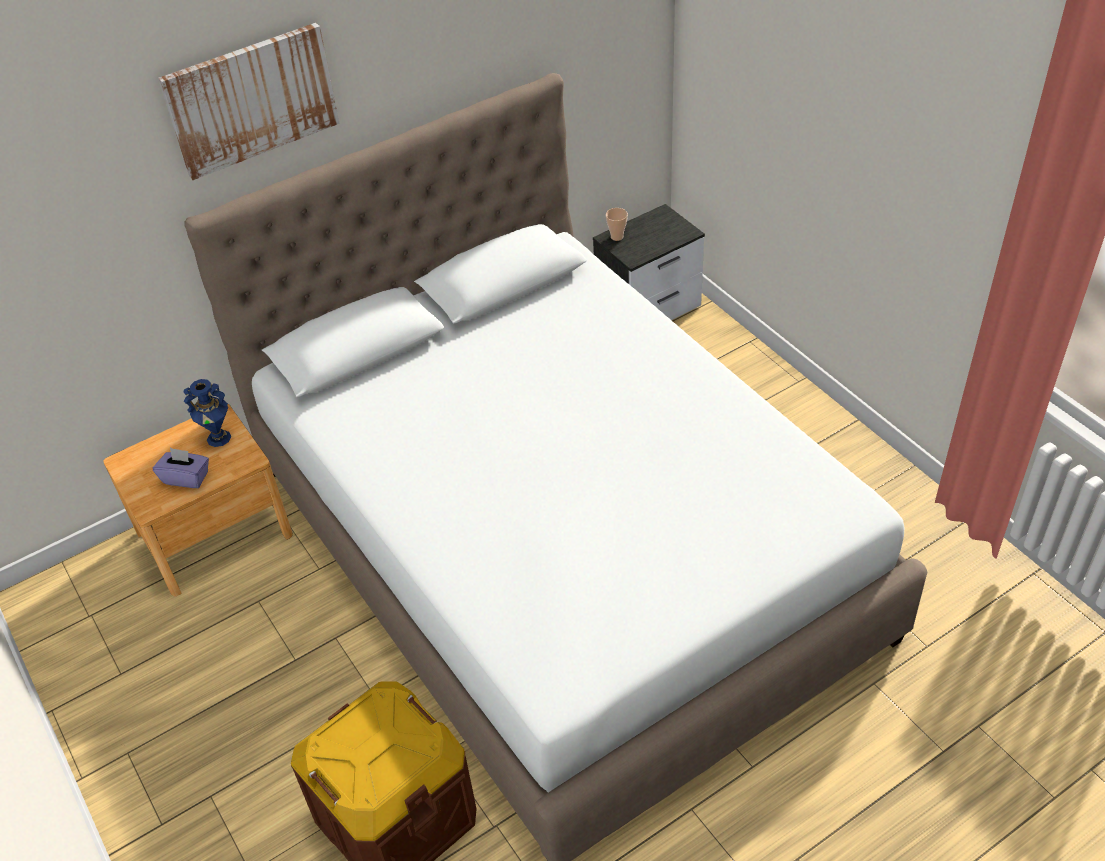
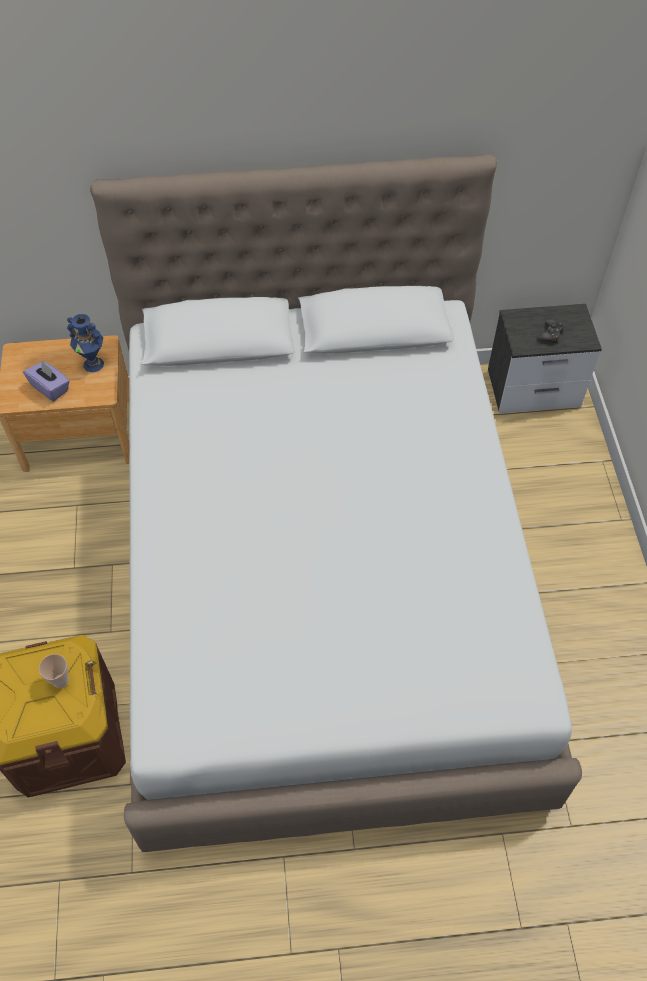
camera: 25 degrees right, 10 degrees up
(251, 99) = (177, 93): picture -> none
(617, 237) = (521, 319): cup -> cup (60, 681)
(652, 239) = (550, 335): none -> black game controller

